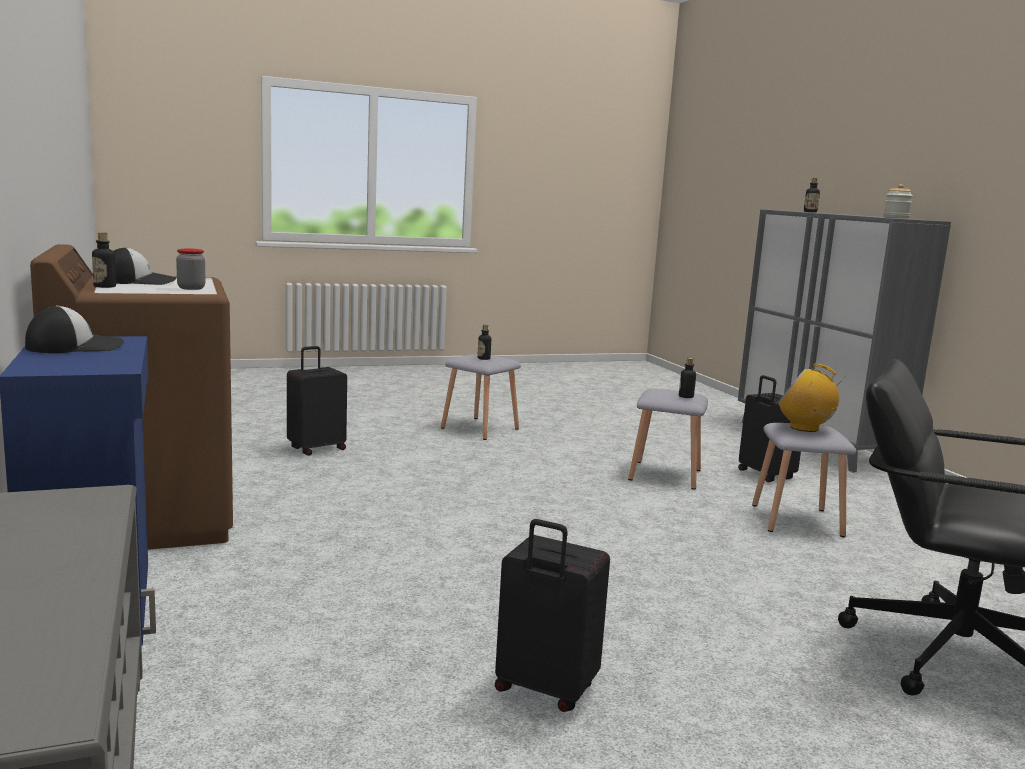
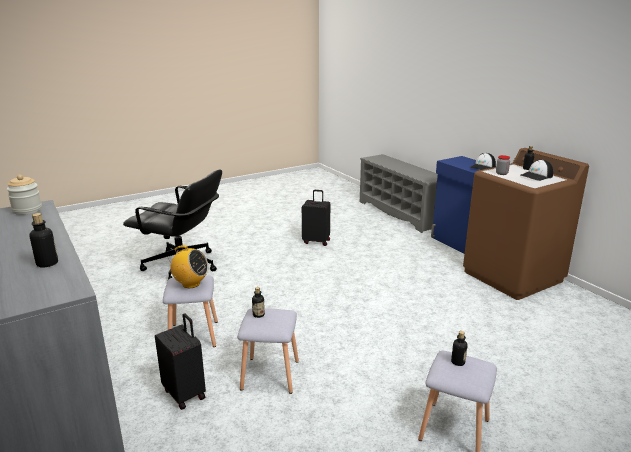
camera: 170 degrees right, 10 degrees up
(316, 449) = (533, 353): black suitcase -> none

